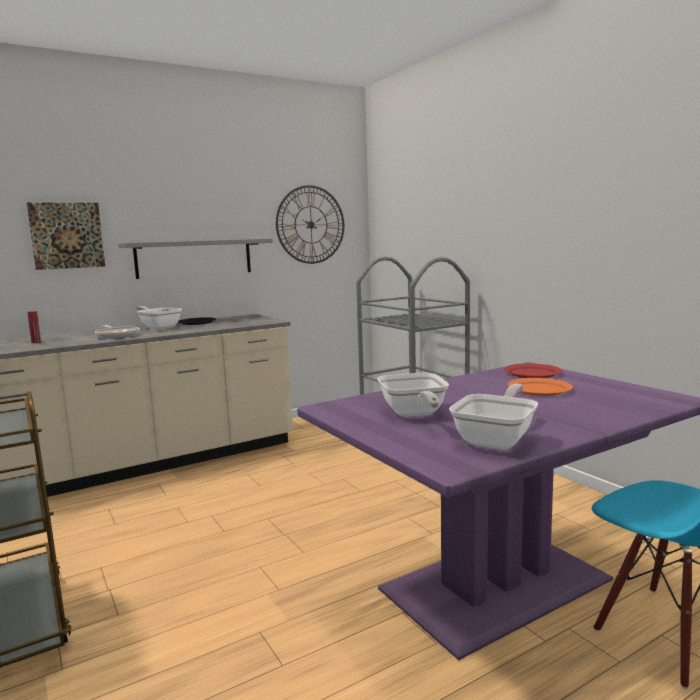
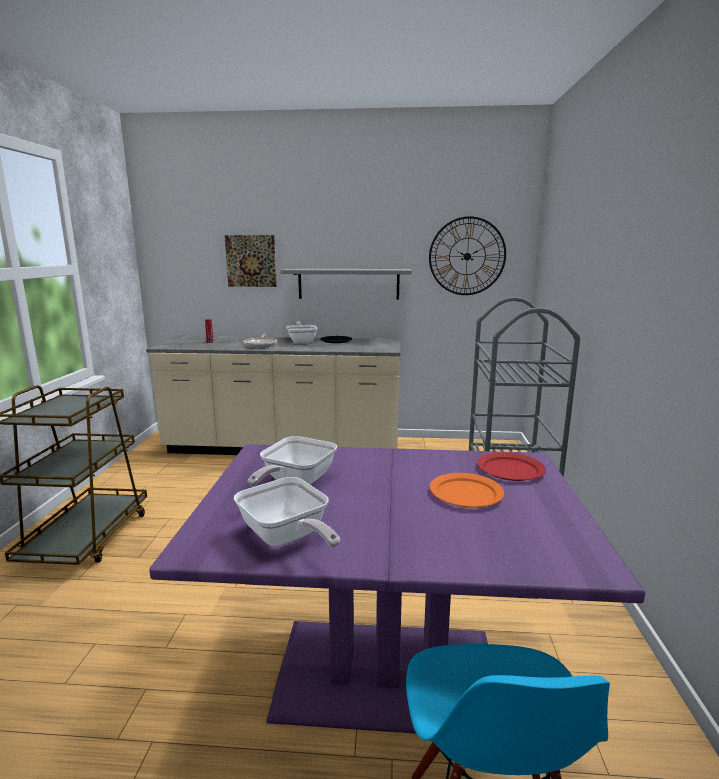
camera: 35 degrees right, 5 degrees up
(497, 439) = (287, 538): frying pan -> frying pan turned 75 degrees clockwise

